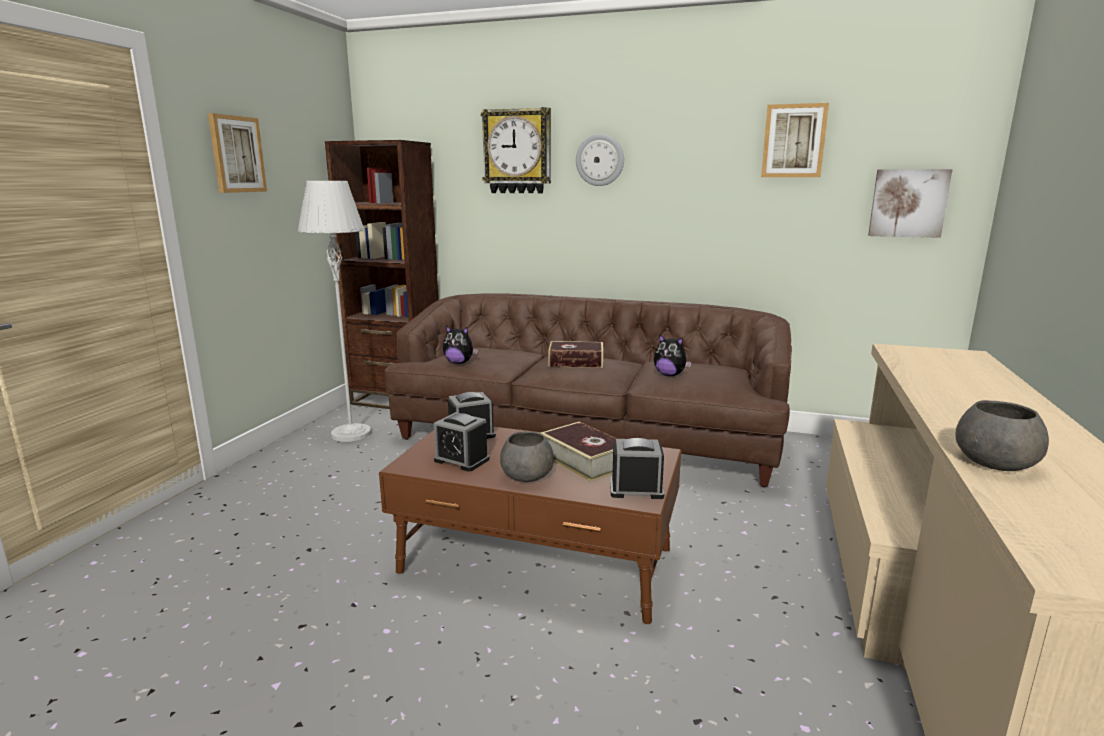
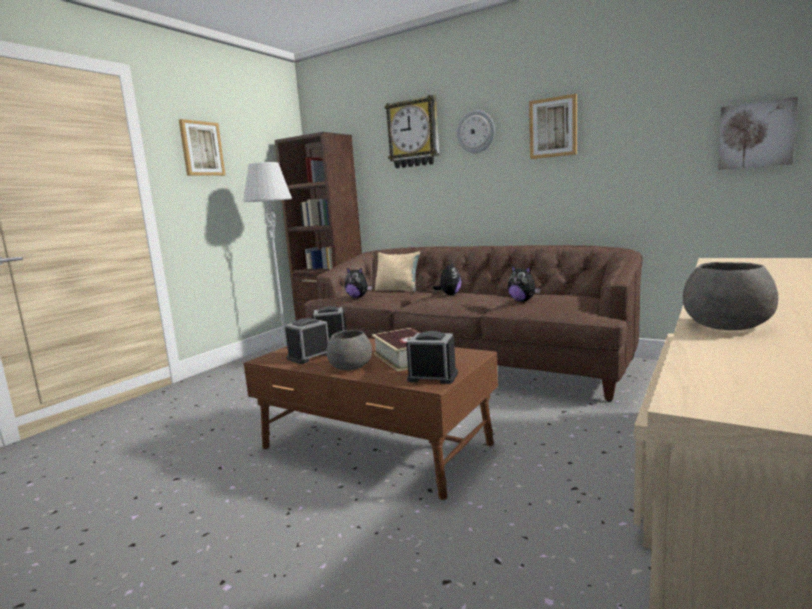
camera: 15 degrees right, 5 degrees down
(461, 460) = (309, 356): alarm clock -> alarm clock turned 90 degrees clockwise
(499, 350) = (397, 290): none -> beige pillow
(576, 362) = (449, 295): book -> plush toy
(793, 141) = (638, 93): picture -> picture (553, 127)

